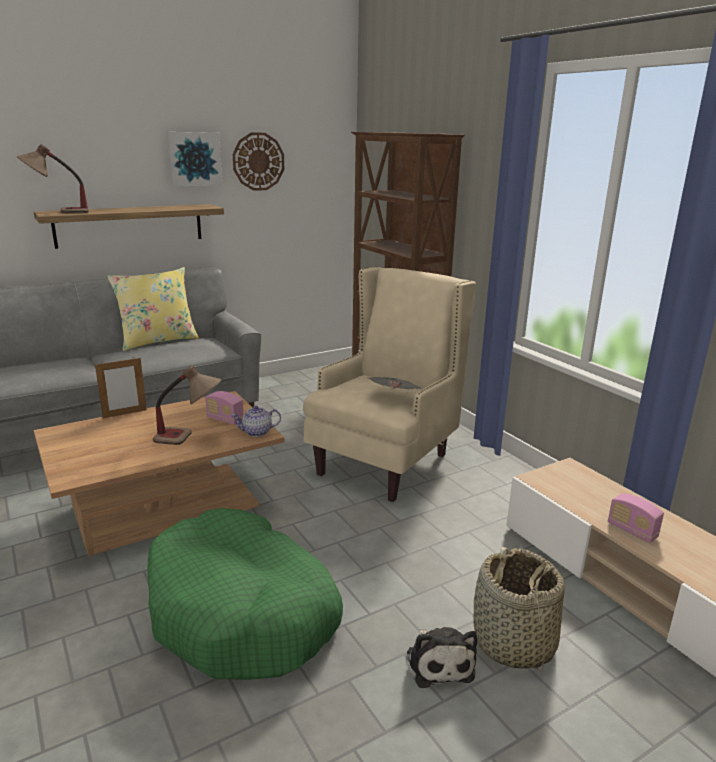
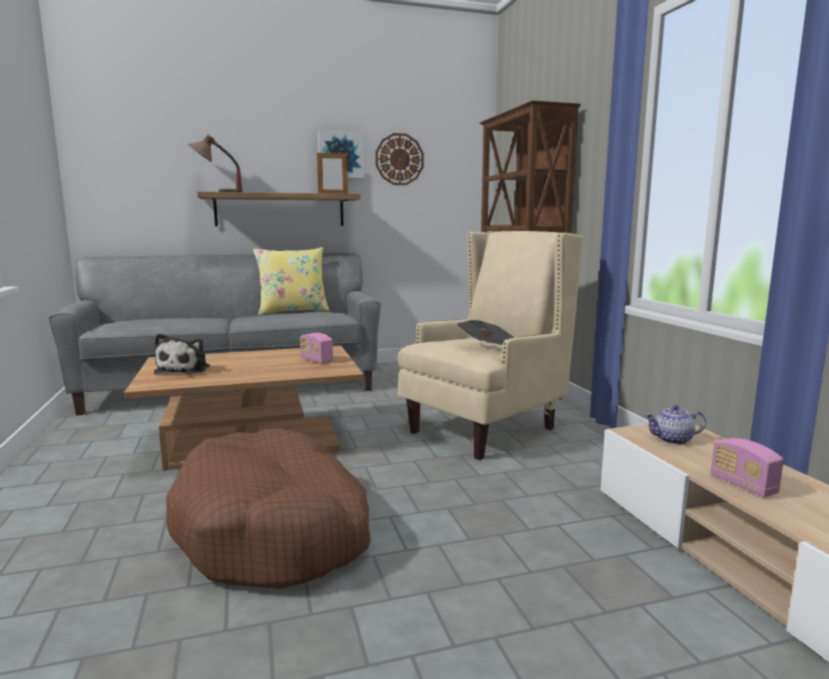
camera: 15 degrees right, 10 degrees down
(125, 414) = (232, 352): picture frame -> picture frame (333, 194)
(190, 439) = (275, 369): table lamp -> none
(242, 611) = (275, 529): green dog bed -> brown dog bed
(256, 432) = (339, 369): teapot -> teapot (673, 440)
(439, 662) = (466, 606): plush toy -> plush toy (185, 369)
(513, 643) = (568, 602): basket -> none

